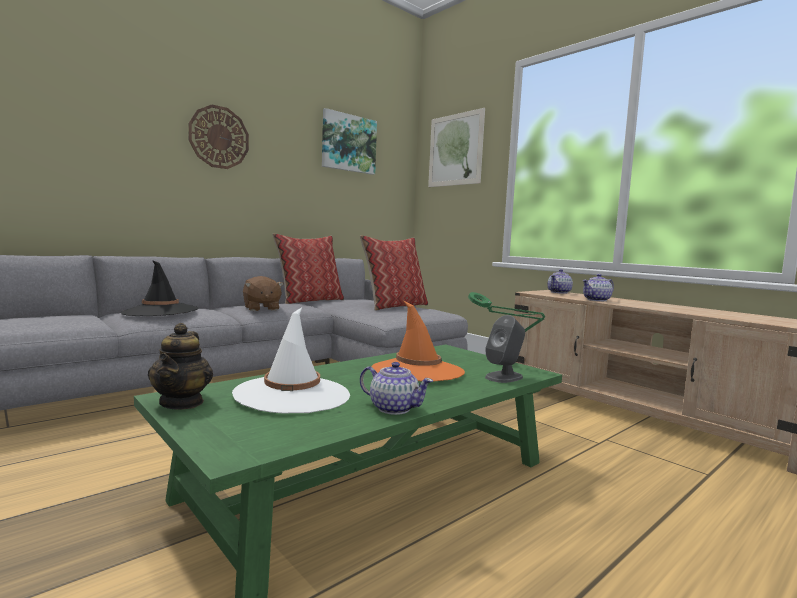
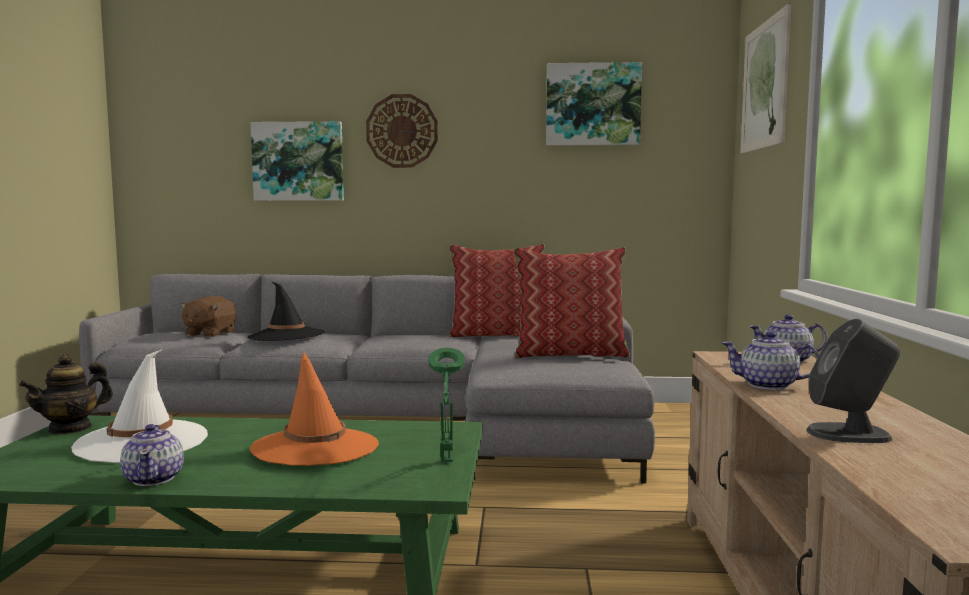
camera: 45 degrees right, 0 degrees up
(119, 148) = (298, 161): none -> picture
(261, 308) = (392, 341): brown plush toy -> brown plush toy (209, 334)
(504, 377) = (375, 481): grey speaker -> grey speaker (849, 434)

